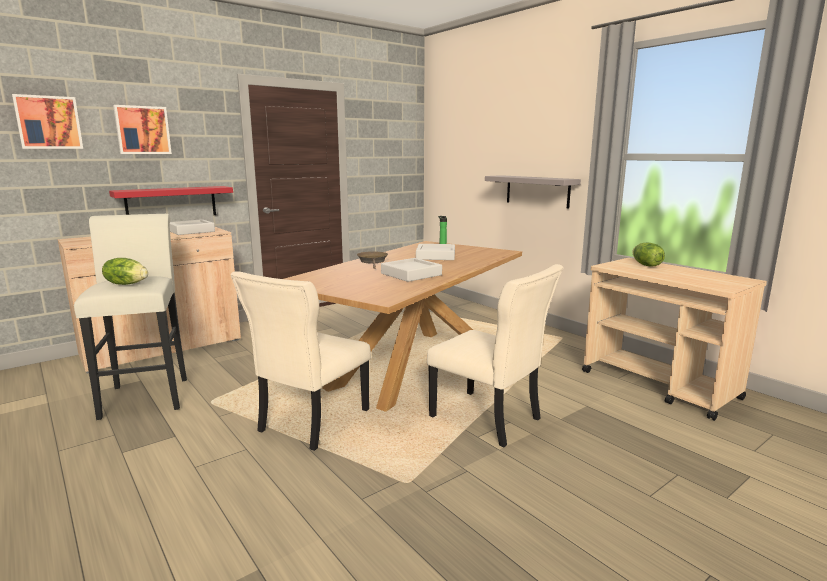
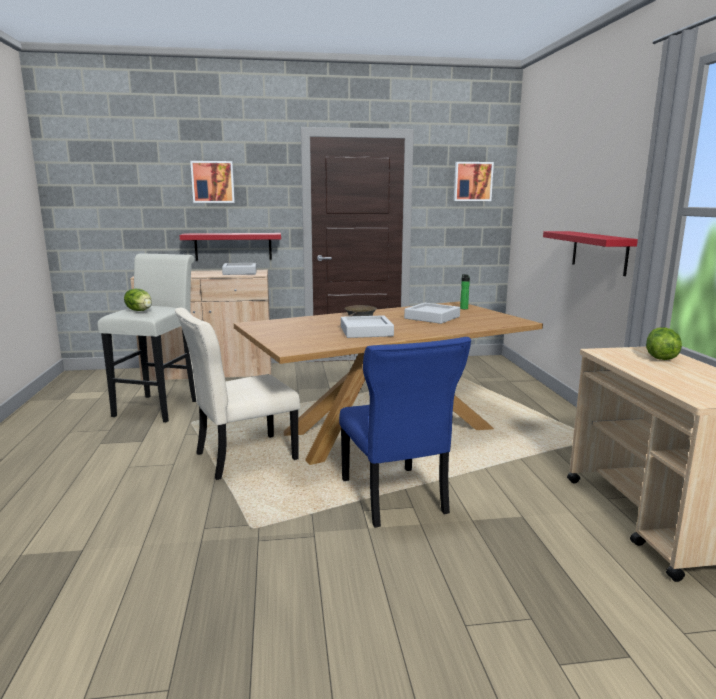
camera: 30 degrees right, 0 degrees up
(48, 122) = (142, 177): picture -> picture (472, 181)
(488, 419) = (394, 498): beige chair -> blue chair
(537, 191) = (599, 252): grey shelf -> red shelf

